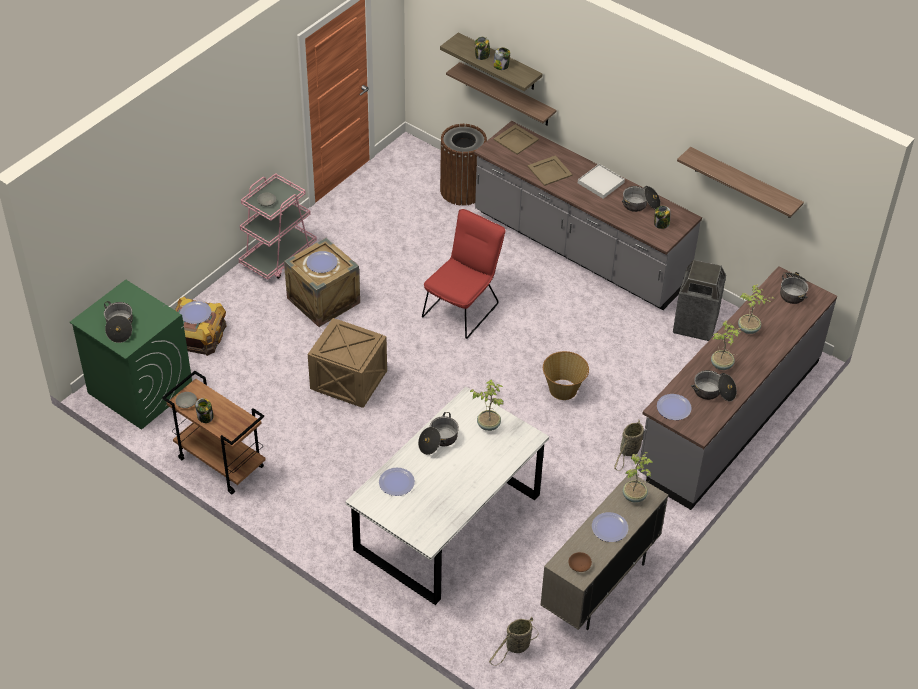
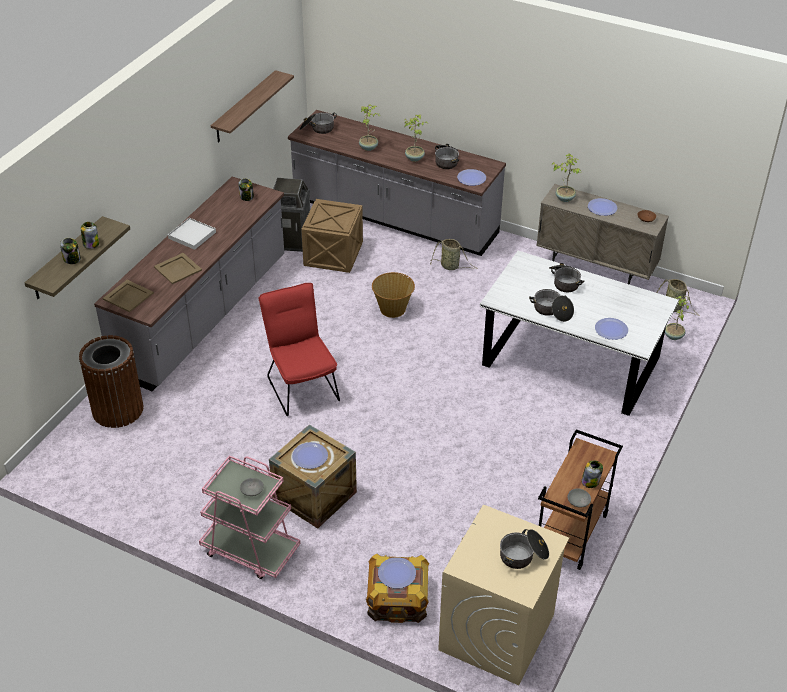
camera: 100 degrees left, 5 degrees down
(139, 389) = (497, 633): green washing machine -> beige washing machine
(348, 380) = (426, 455): crate -> crate (333, 255)
(463, 307) = (301, 385): red chair -> red chair turned 45 degrees clockwise
(488, 424) = (520, 284): potted plant -> potted plant (673, 336)
(507, 95) = (82, 284): shelf -> none
(640, 205) = (221, 210): cooking pot -> cooking pot (564, 282)

